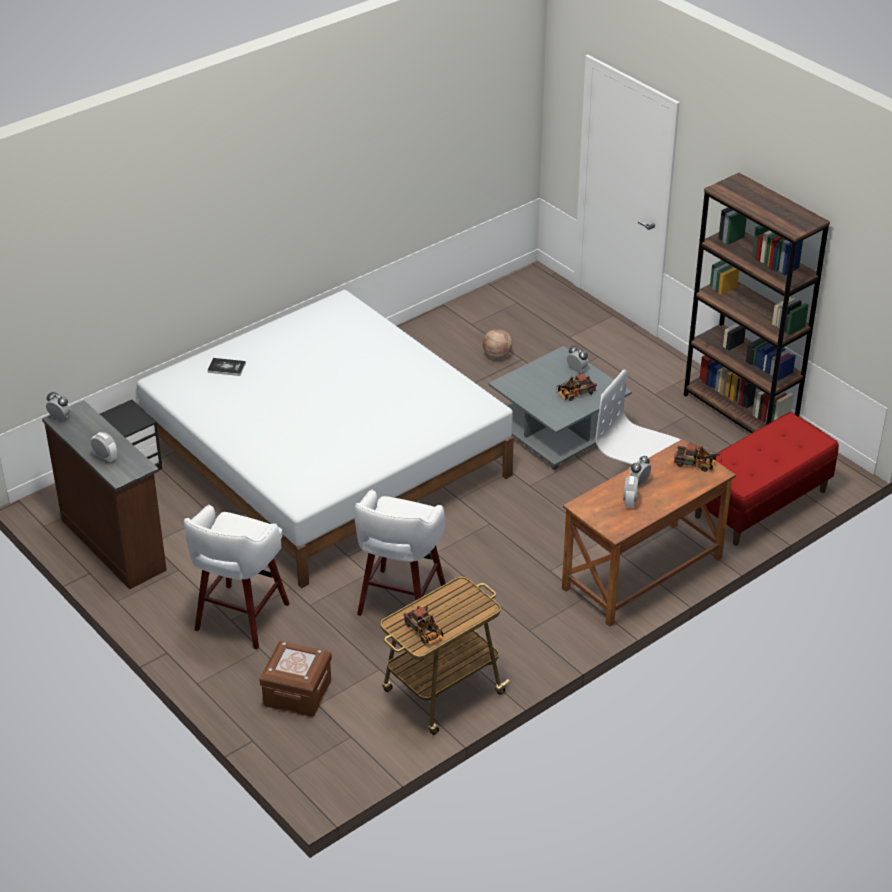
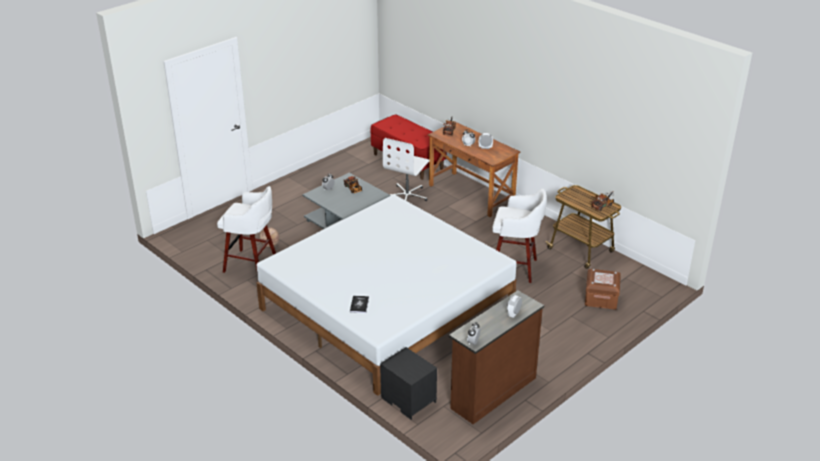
camera: 95 degrees left, 5 degrees down
(240, 619) = (548, 326): white stool -> white stool (252, 265)
(739, 412) = (329, 165): brown bookcase -> none

